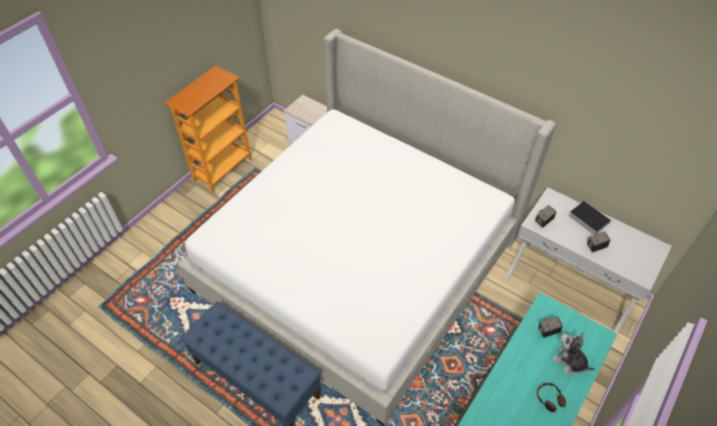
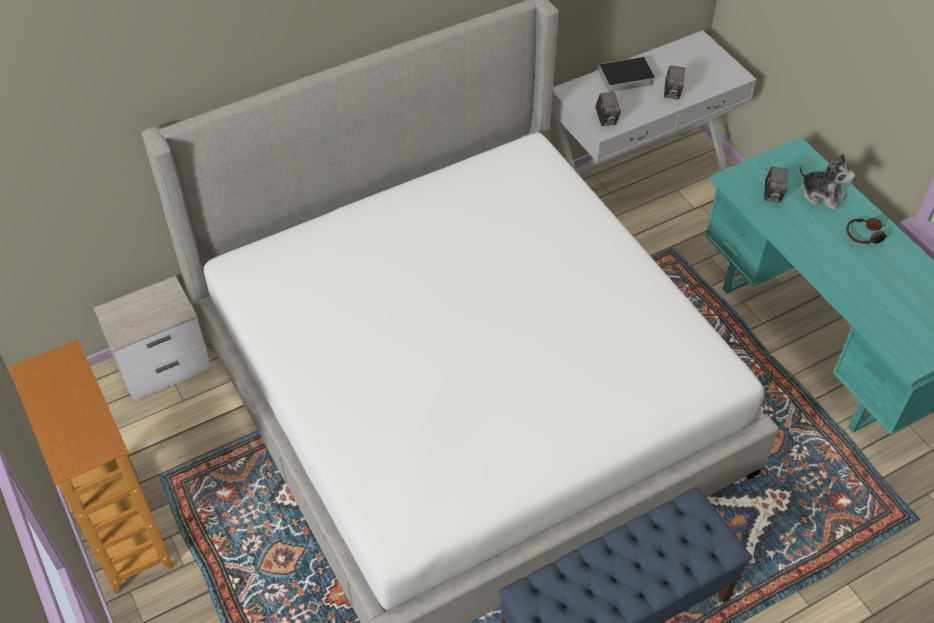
camera: 65 degrees left, 0 degrees up
(569, 361) = (822, 195): plush toy -> plush toy turned 120 degrees counterclockwise

